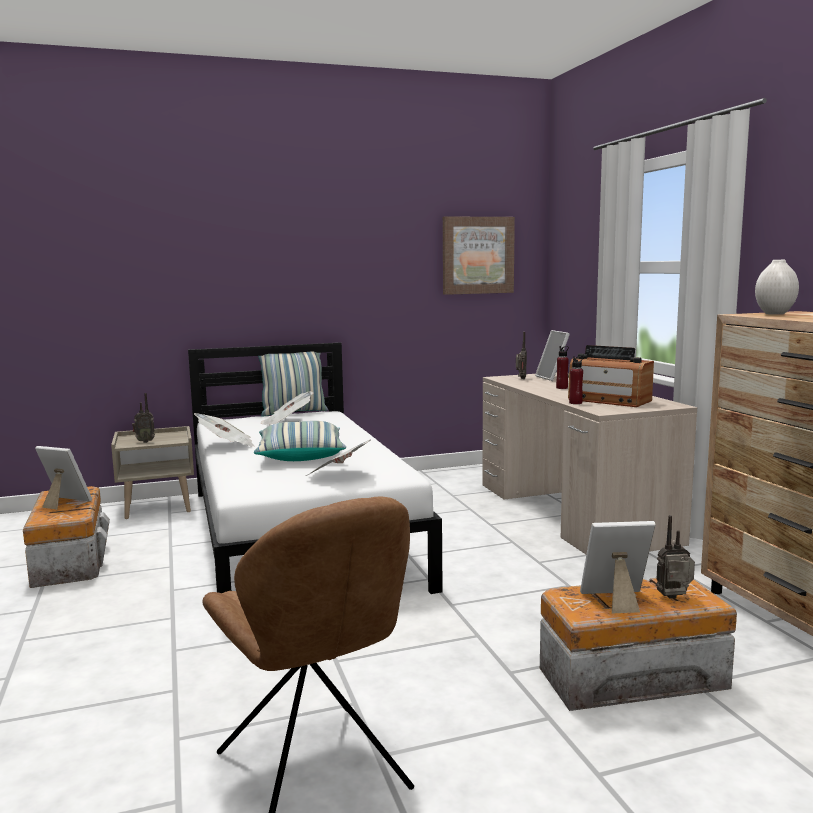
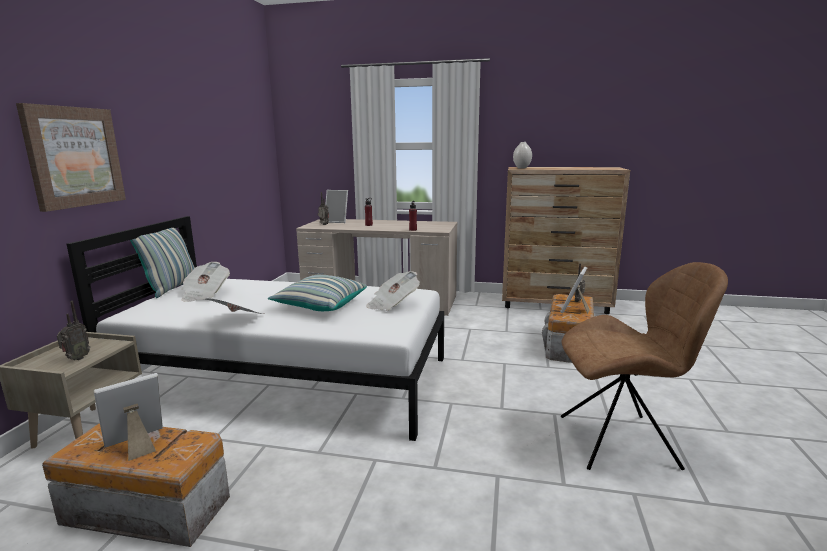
camera: 60 degrees left, 5 degrees up
(477, 255) = (246, 137): picture -> picture (74, 157)
(609, 400) = (418, 226): radio -> none

